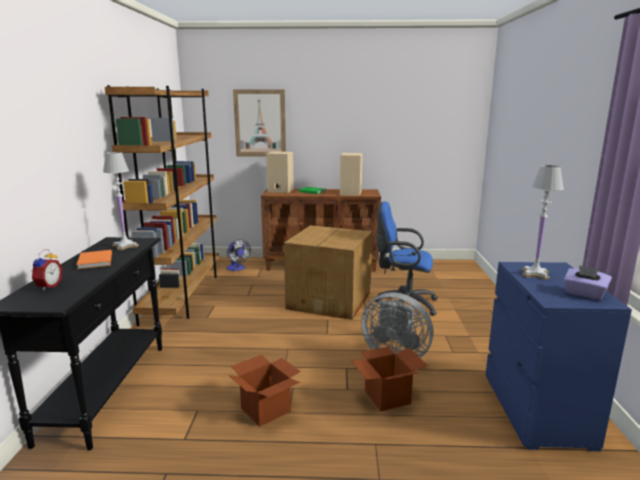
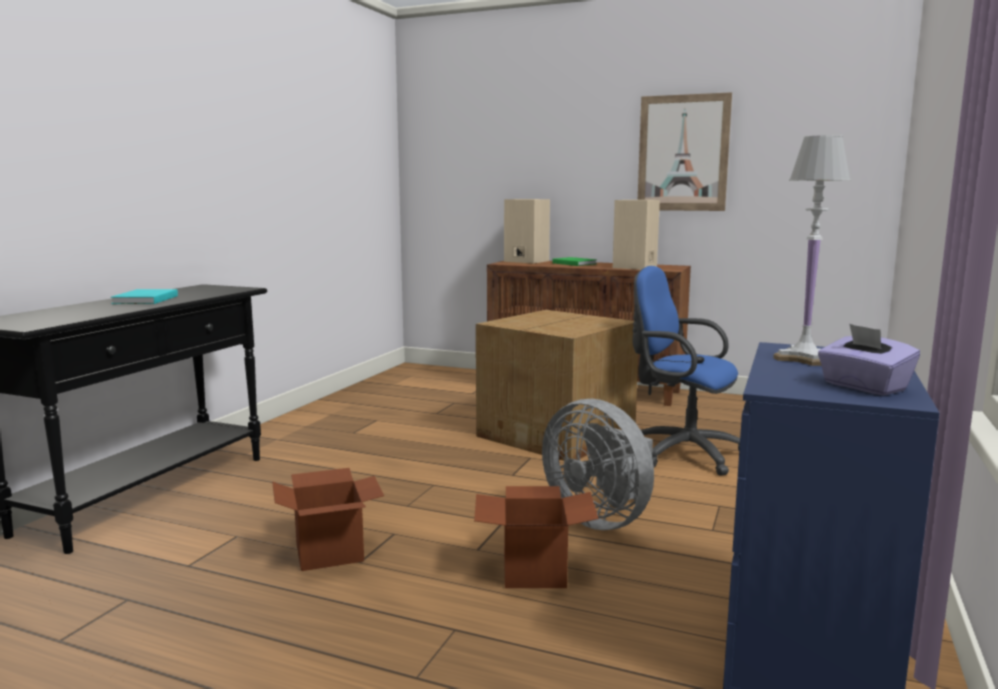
camera: 20 degrees right, 5 degrees down
(47, 286) = (50, 313): alarm clock -> none
(94, 262) = (144, 300): orange book -> turquoise book
(125, 246) = (207, 291): white table lamp -> none
(183, 295) = (346, 404): brown bookcase -> none
(237, 268) = (450, 381): fan -> none
(260, 123) = (505, 155): picture -> picture (683, 153)

